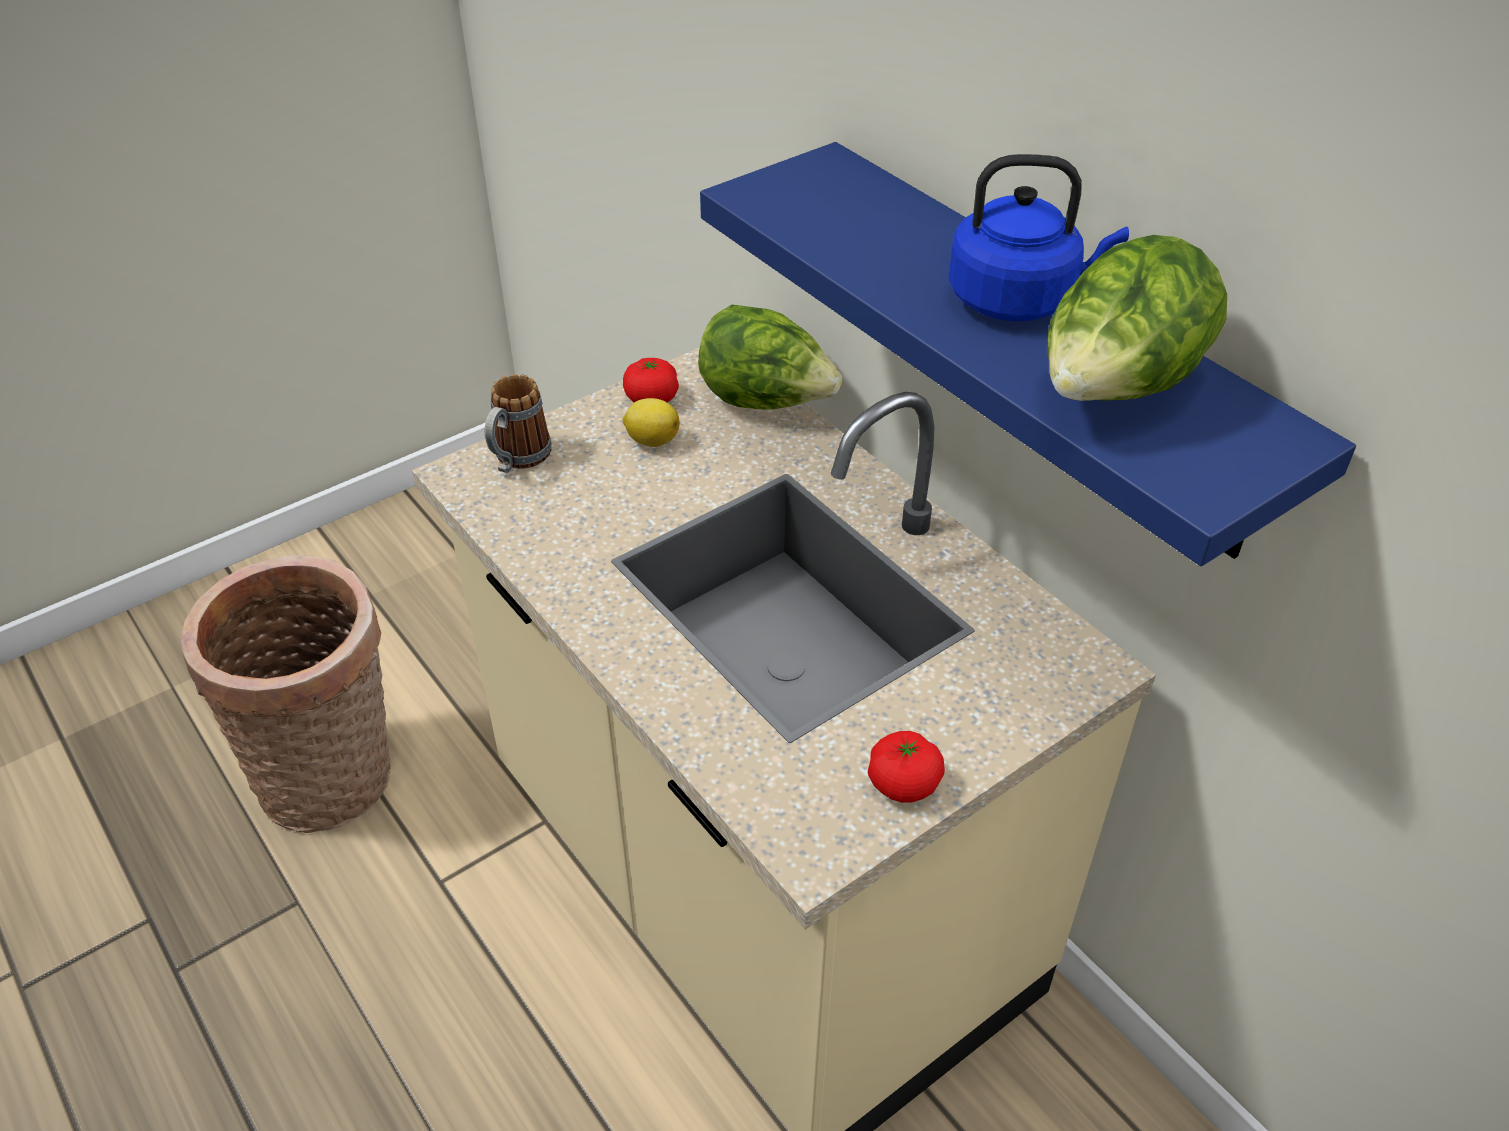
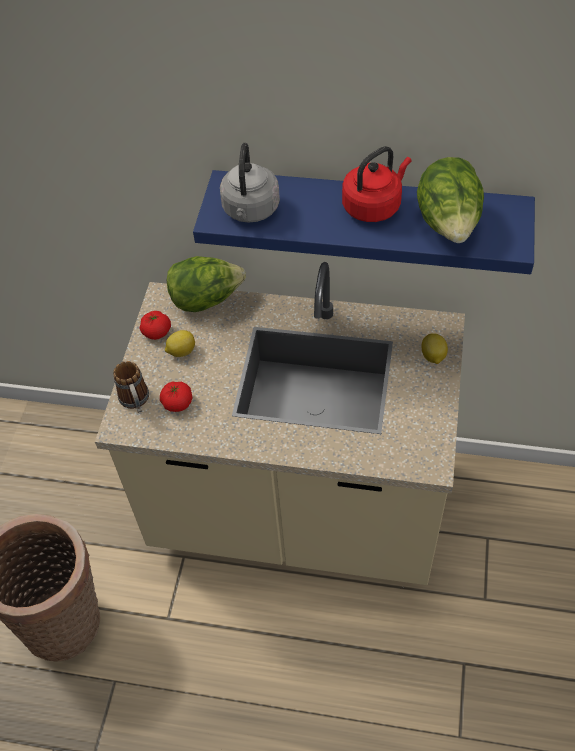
camera: 40 degrees left, 10 degrees up
(814, 209) = (250, 211): none -> grey kettle
(903, 783) = (432, 417): tomato -> tomato (177, 403)
(1016, 697) = (433, 356): none -> lemon
(1018, 300) = (374, 206): blue kettle -> red kettle

